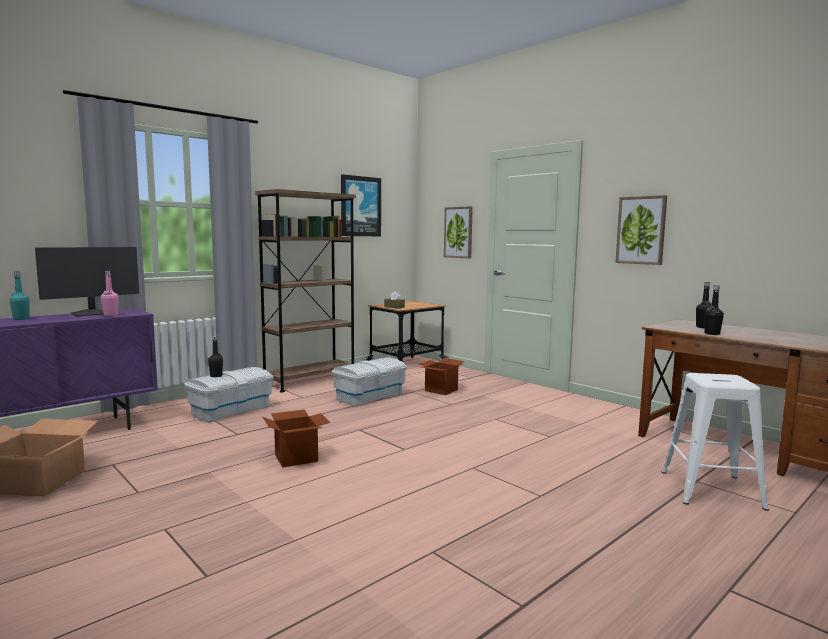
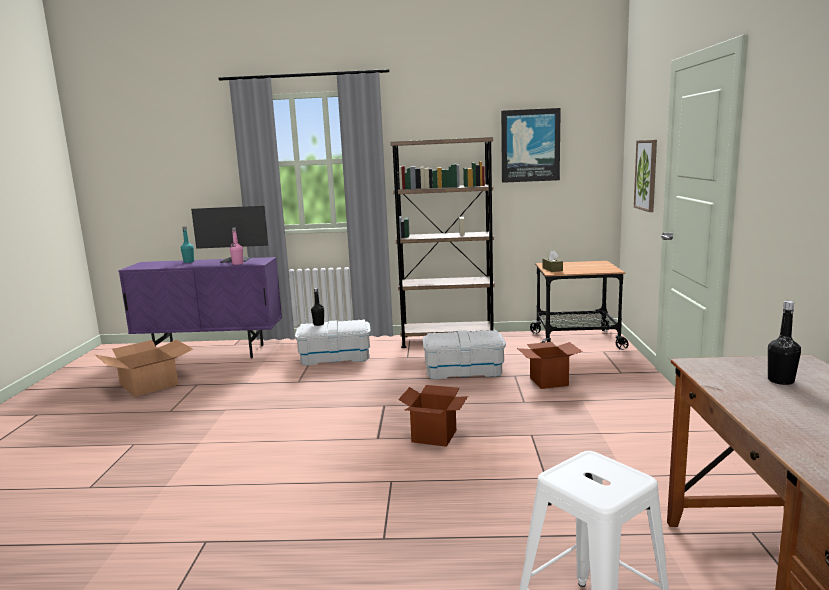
camera: 45 degrees right, 5 degrees up
(296, 458) = (290, 417): cardboard box -> cardboard box (434, 436)
(641, 230) = (792, 190): picture -> none
(712, 334) = (734, 397): black bottle -> none

